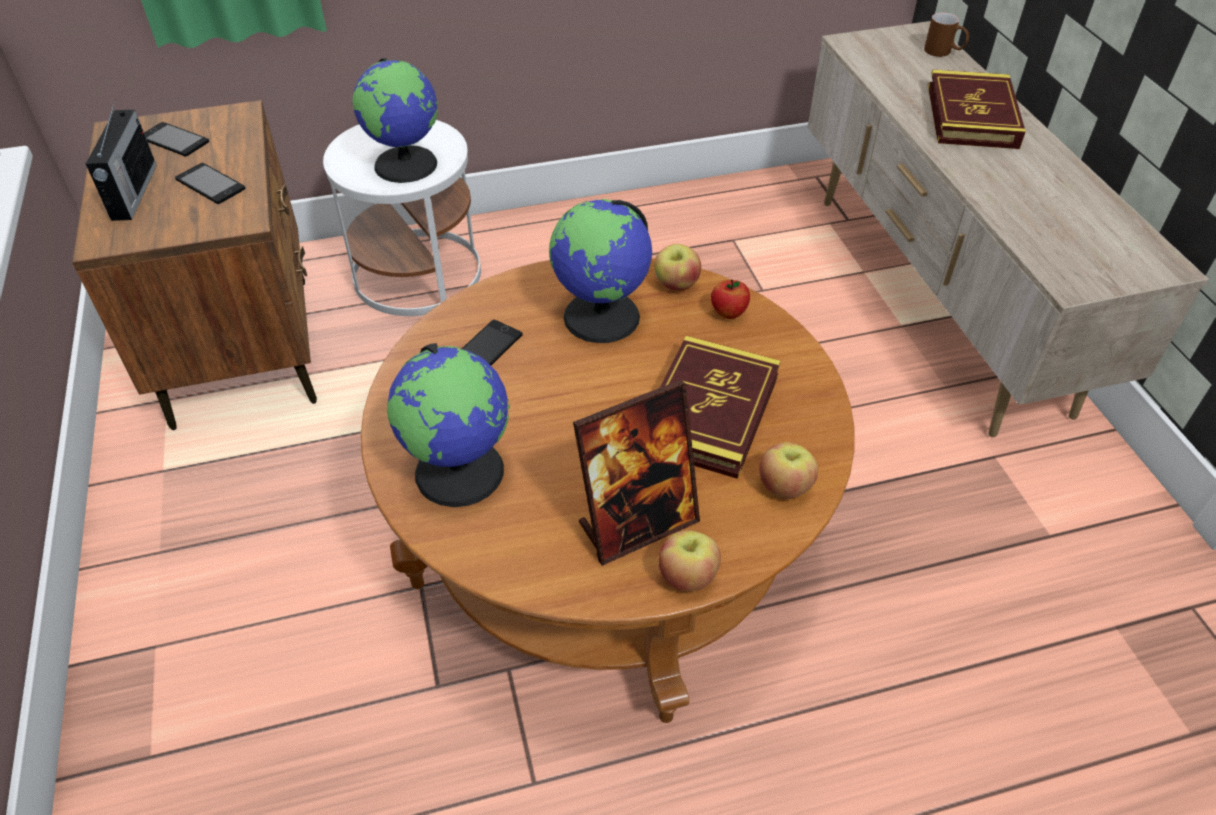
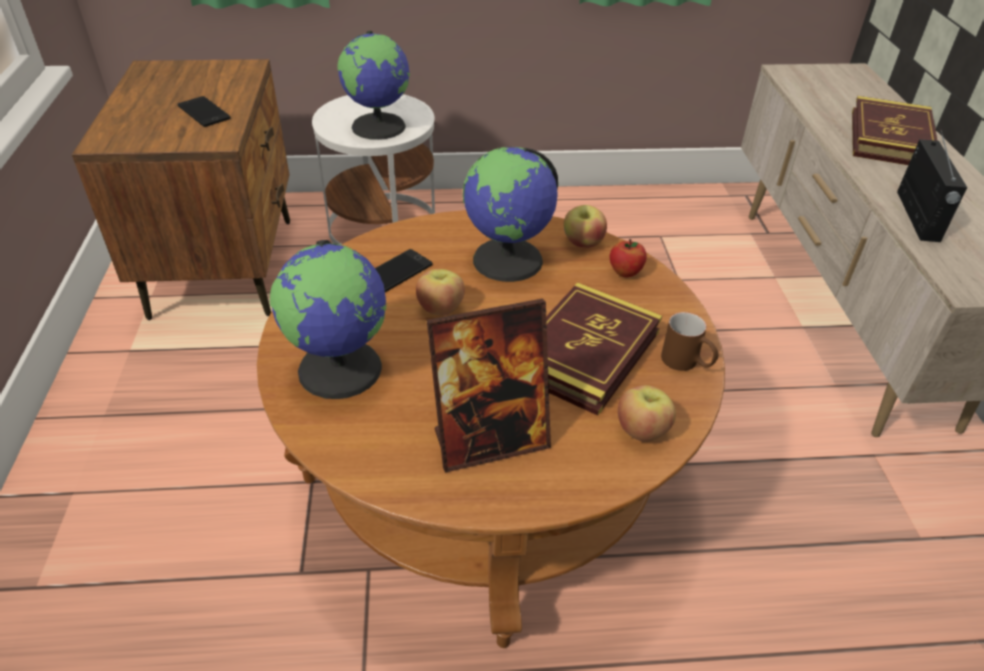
camera: 10 degrees right, 5 degrees down
(133, 193) = (141, 111): radio -> radio (917, 217)
(174, 140) = (189, 79): phone -> none
(687, 576) = (525, 496): apple -> apple (441, 308)
(943, 52) = (872, 87): brown mug -> brown mug (687, 363)

